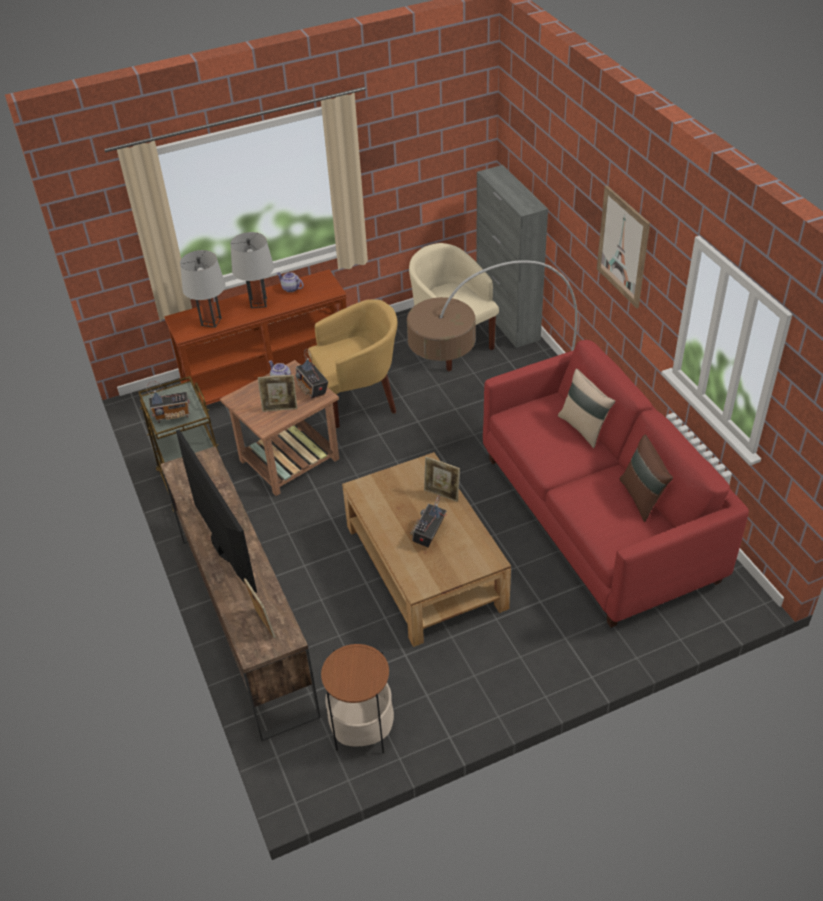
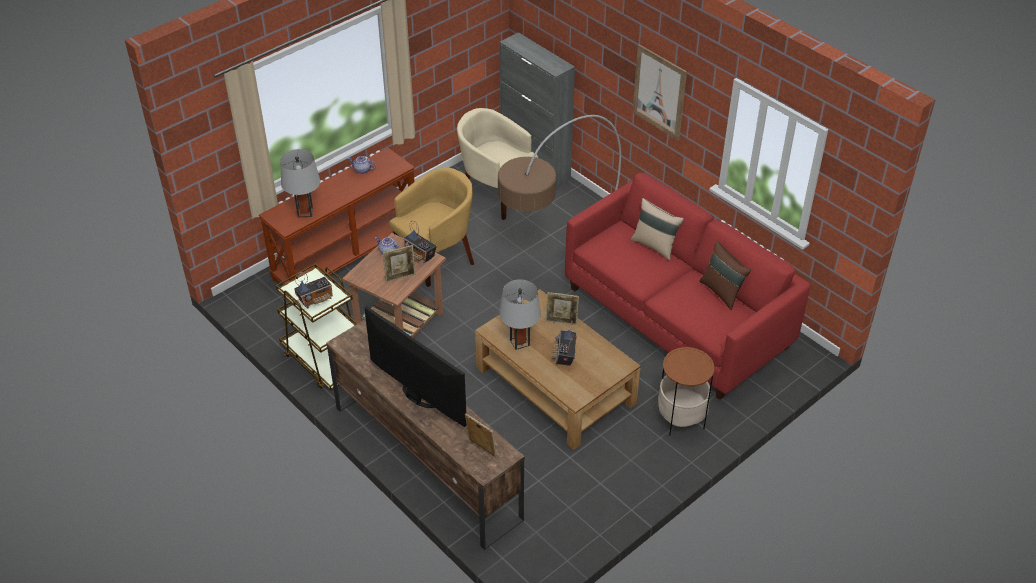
camera: 20 degrees left, 0 degrees up
(258, 303) = (340, 188): grey table lamp -> grey table lamp (520, 342)
(362, 730) = (561, 522): side table -> side table (681, 418)

